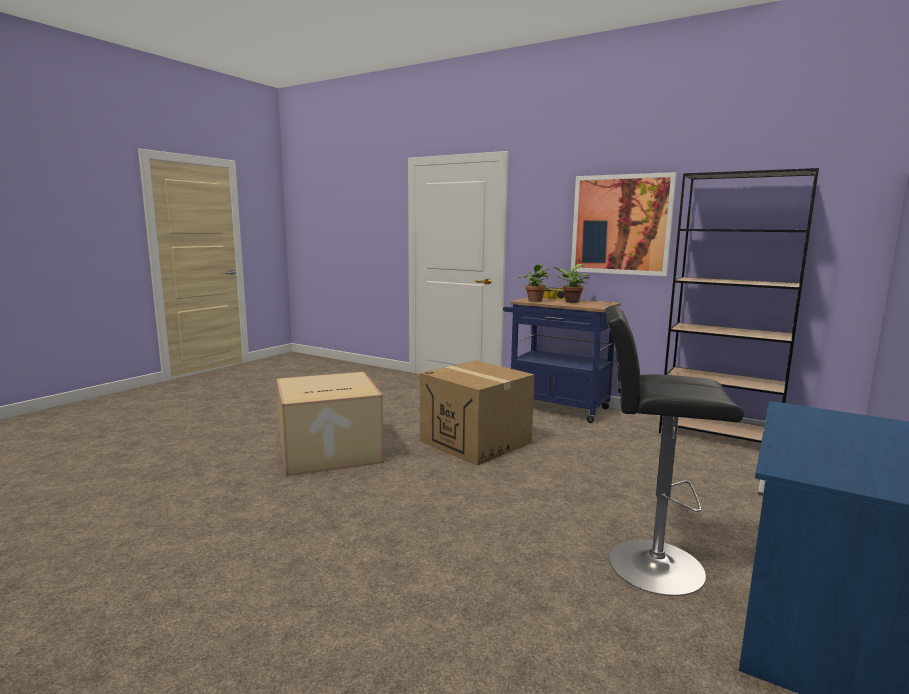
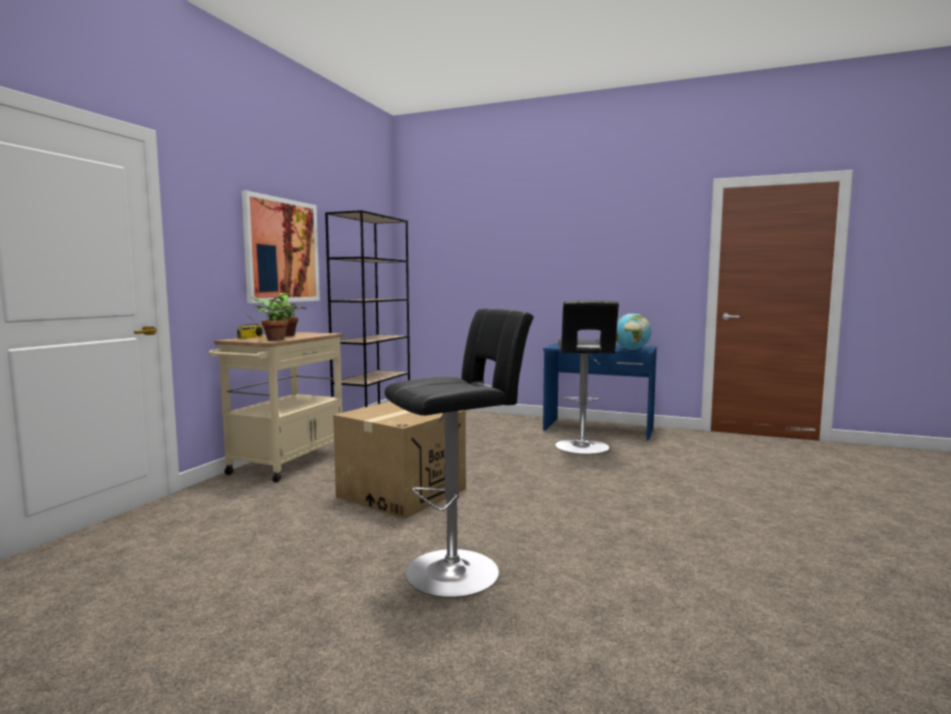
camera: 100 degrees left, 5 degrees down
(328, 452) = (458, 570): cardboard box -> black stool
(555, 407) = (285, 464): blue cart -> beige cart
(801, 461) = (631, 349): none -> globe

